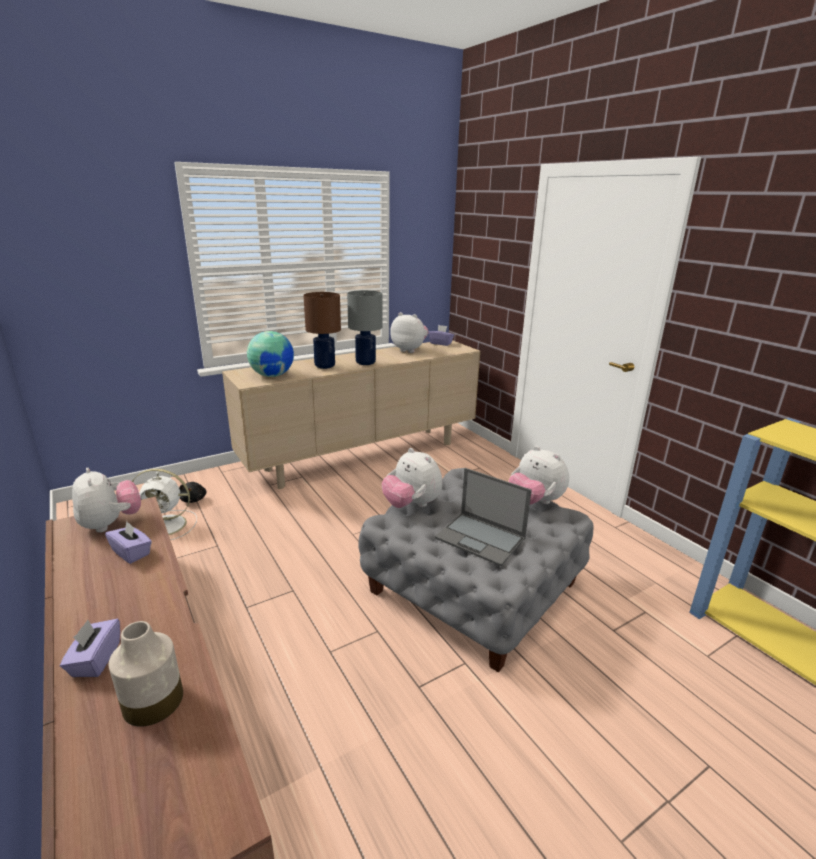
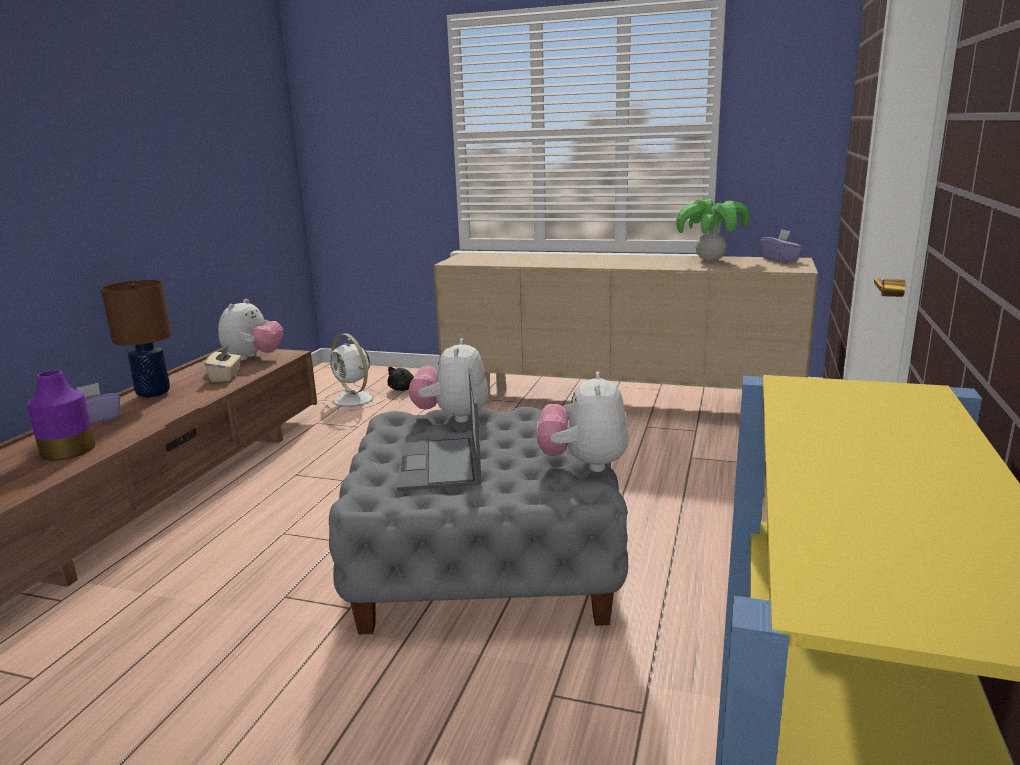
camera: 50 degrees right, 5 degrees down
(132, 553) = (226, 377): purple tissue box -> beige tissue box
(153, 700) = (68, 450): beige vase -> purple vase
(272, 375) = (490, 260): globe -> none
(324, 367) = (559, 261): brown table lamp -> brown table lamp (153, 394)
(365, 363) = (611, 264): grey table lamp -> none
(409, 350) = (710, 260): plush toy -> potted plant

